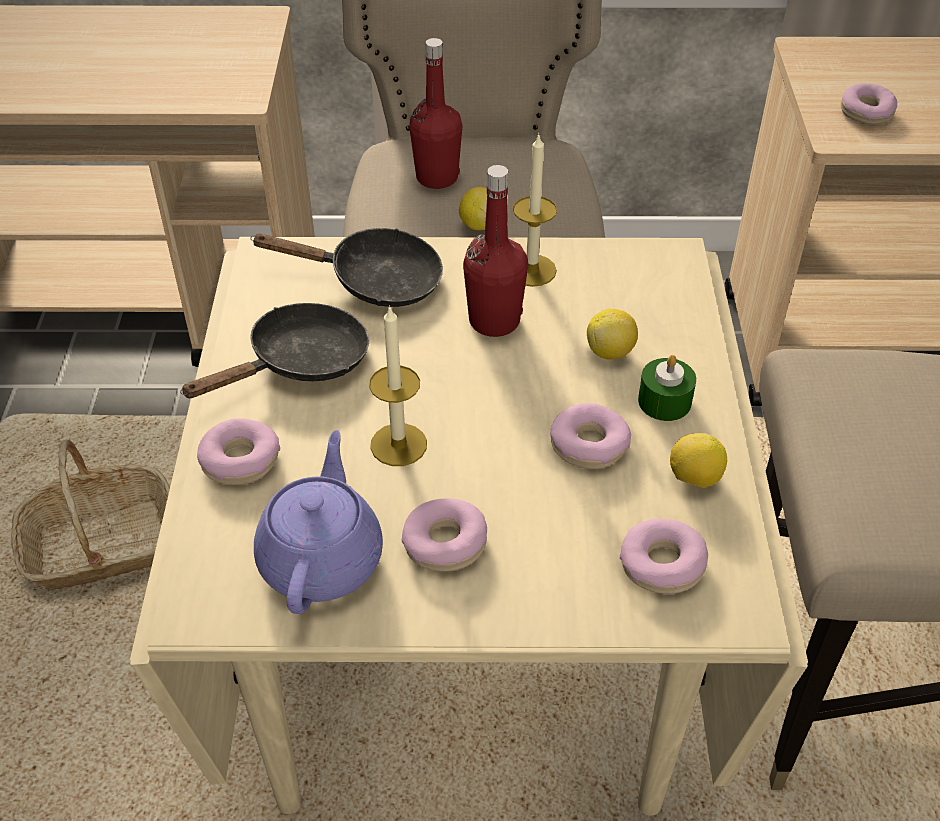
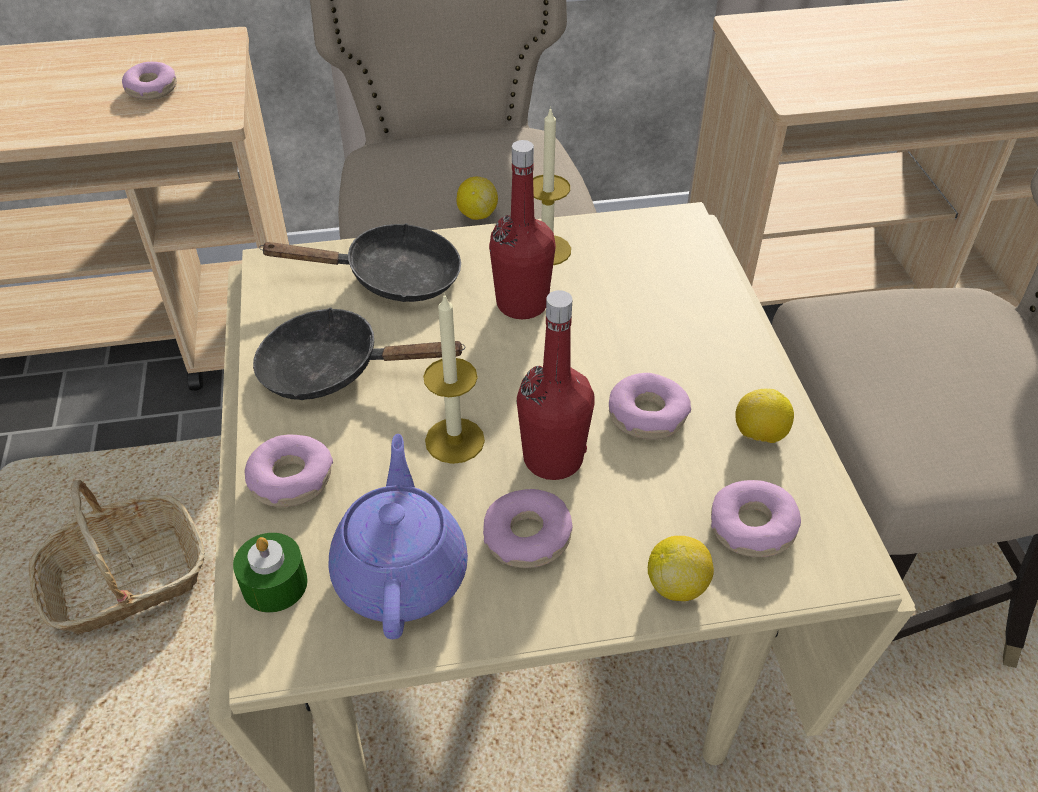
camera: 10 degrees left, 0 degrees up
(300, 363) = (333, 369): black frying pan -> black frying pan turned 120 degrees counterclockwise
(437, 177) = (425, 174): red bottle -> red bottle (553, 458)
(610, 351) = (644, 320): lemon -> lemon (677, 585)
(664, 401) = (709, 362): green candle -> green candle (274, 584)
(866, 112) = (814, 75): donut -> donut (152, 89)

